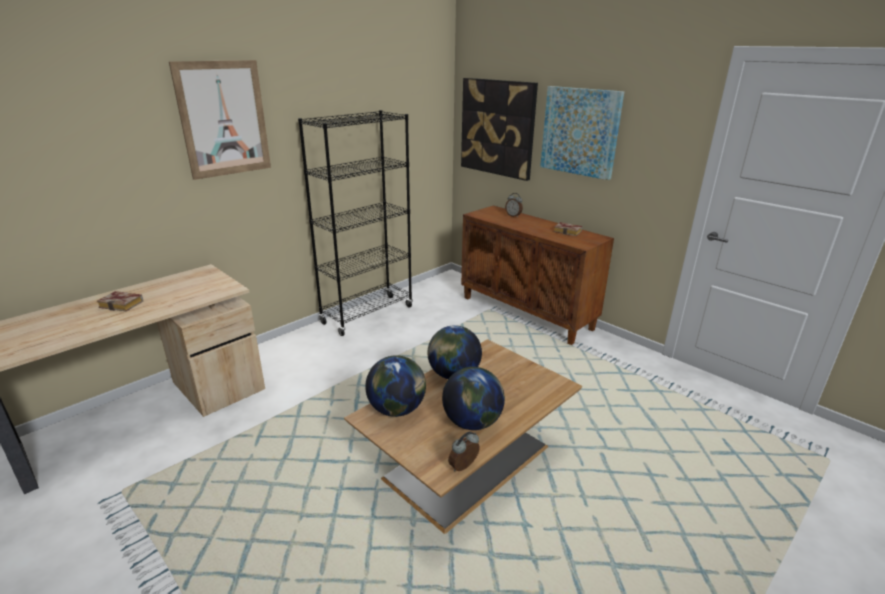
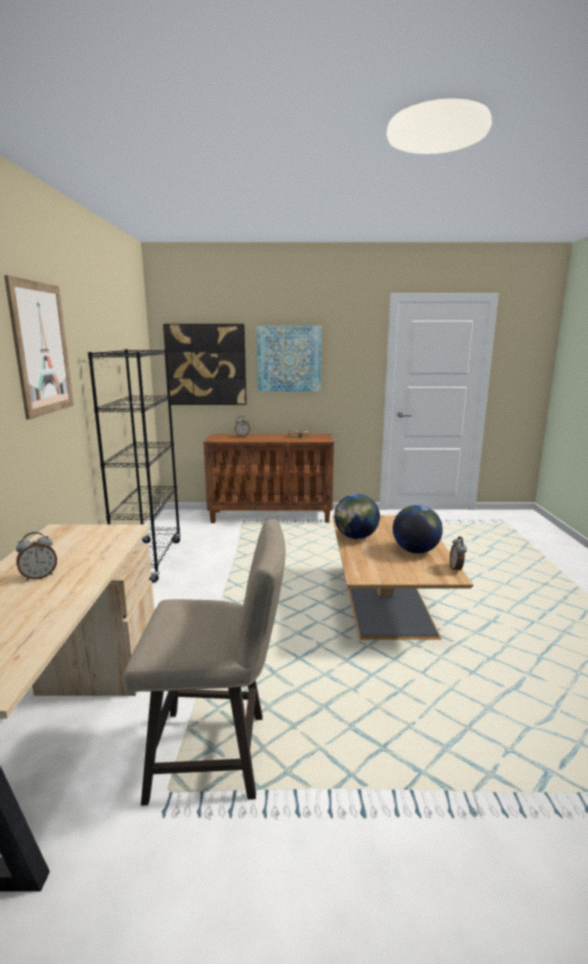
camera: 45 degrees left, 10 degrees down
(123, 304) = (39, 576): book -> alarm clock
(170, 490) = (219, 754): none -> beige stool
(397, 409) = (366, 565): globe -> none

